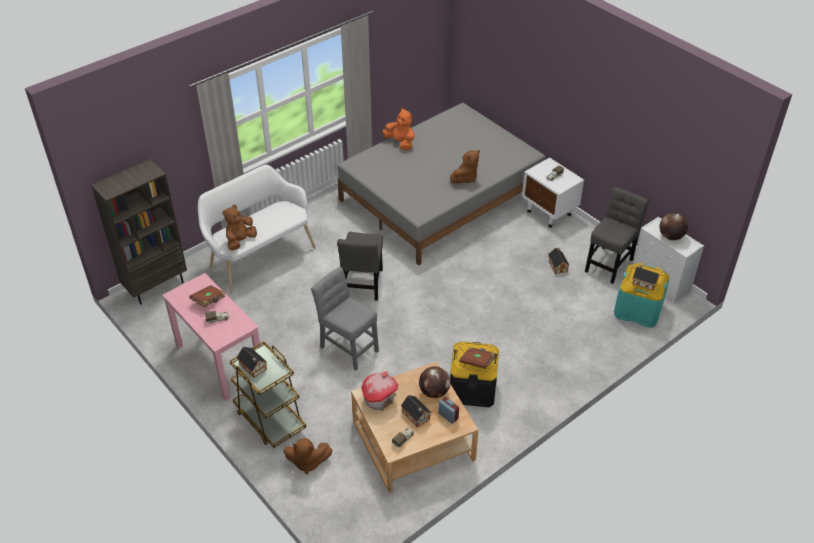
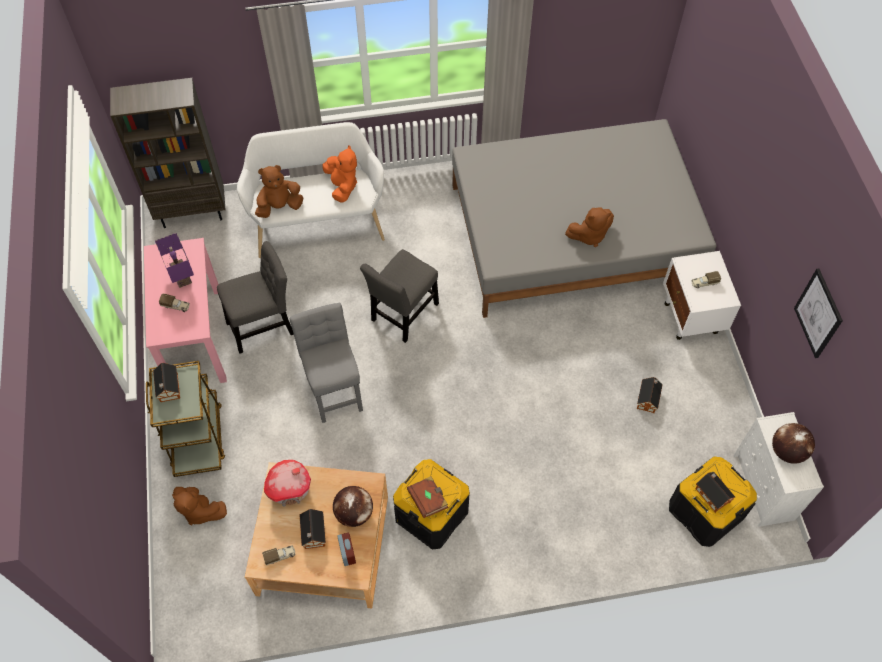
camera: 30 degrees right, 15 degrees up
(209, 300) = (183, 277): brown book -> purple table lamp
(400, 143) = (546, 148): orange plush toy -> orange plush toy (342, 186)
(609, 263) = (717, 427): grey chair -> grey chair (263, 326)
(638, 310) = (705, 512): turquoise storage box -> black storage box
(650, 136) = (818, 313): none -> picture

